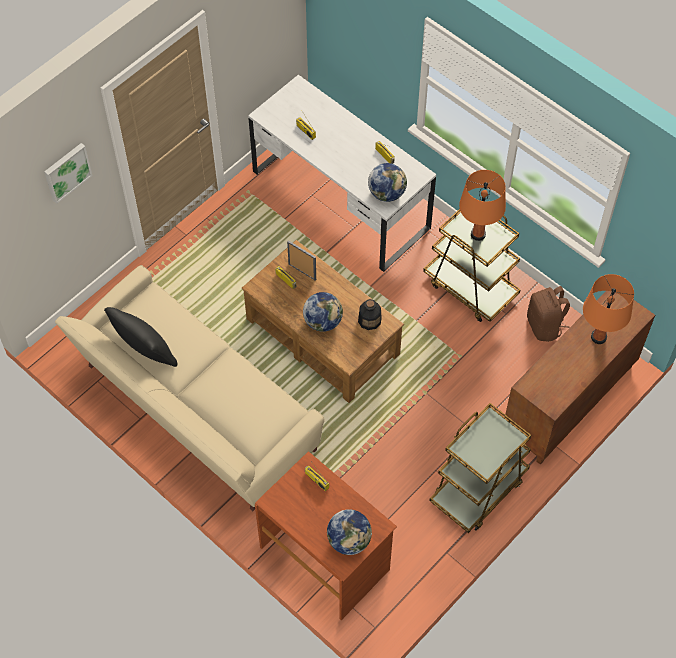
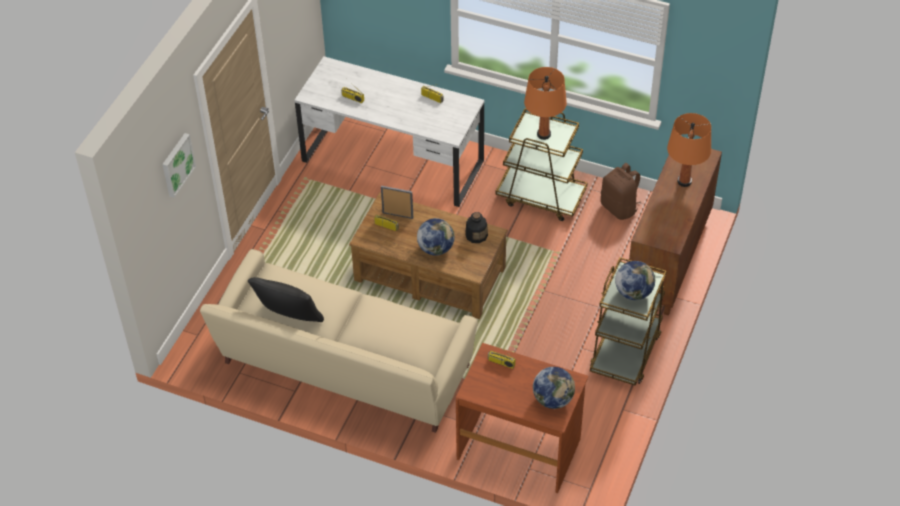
camera: 20 degrees left, 10 degrees down
(387, 193) = (449, 126): globe -> globe (633, 292)

